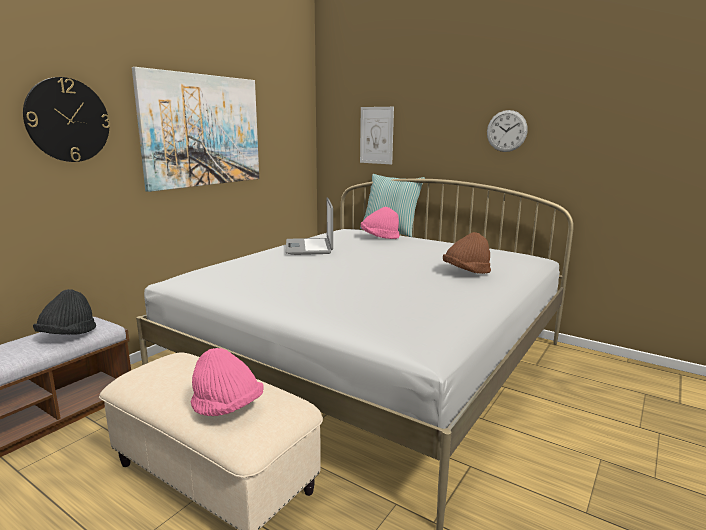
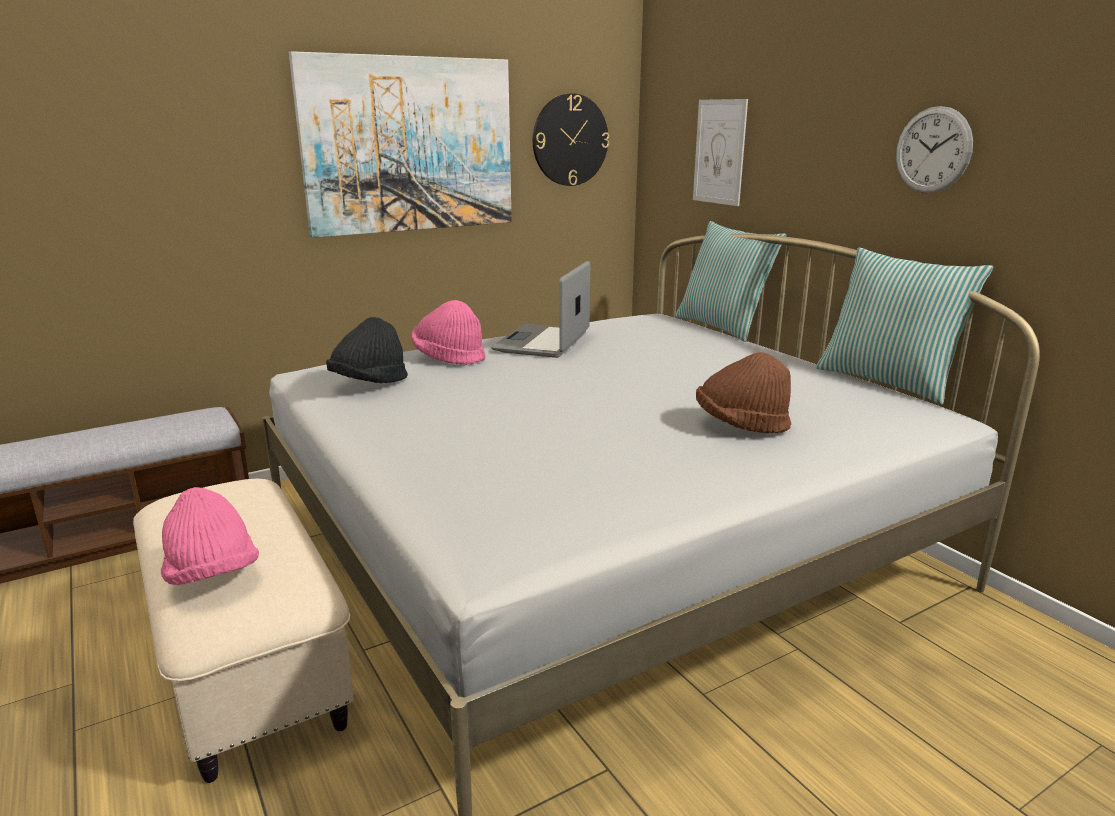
camera: 25 degrees right, 5 degrees up
(67, 335) = (165, 429): black hat -> black hat (369, 383)
(68, 120) = (190, 134): wall clock -> wall clock (570, 140)
(379, 237) = (680, 337): pink hat -> pink hat (449, 358)
(498, 247) = (887, 381): none -> pillow

